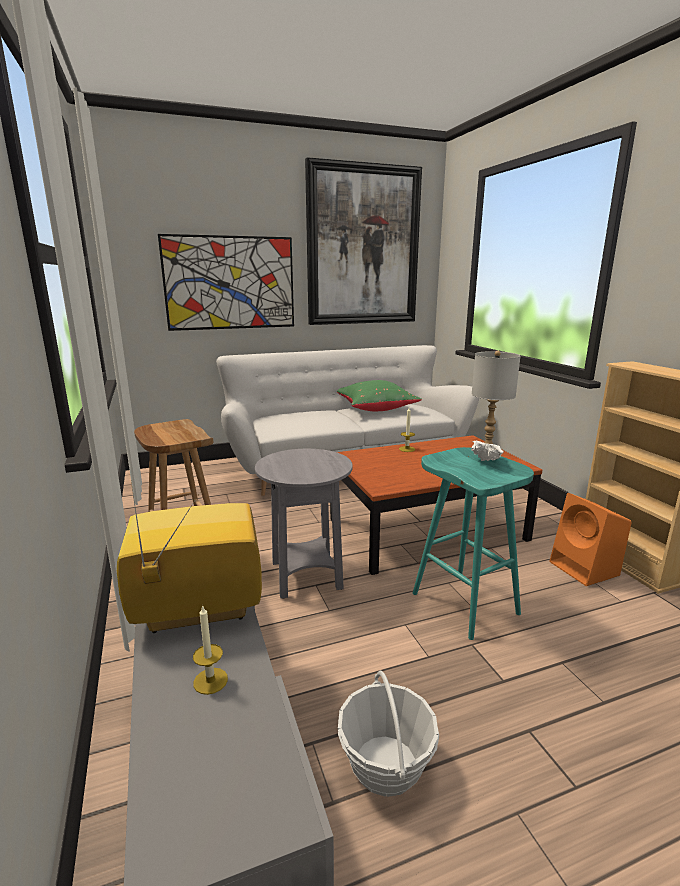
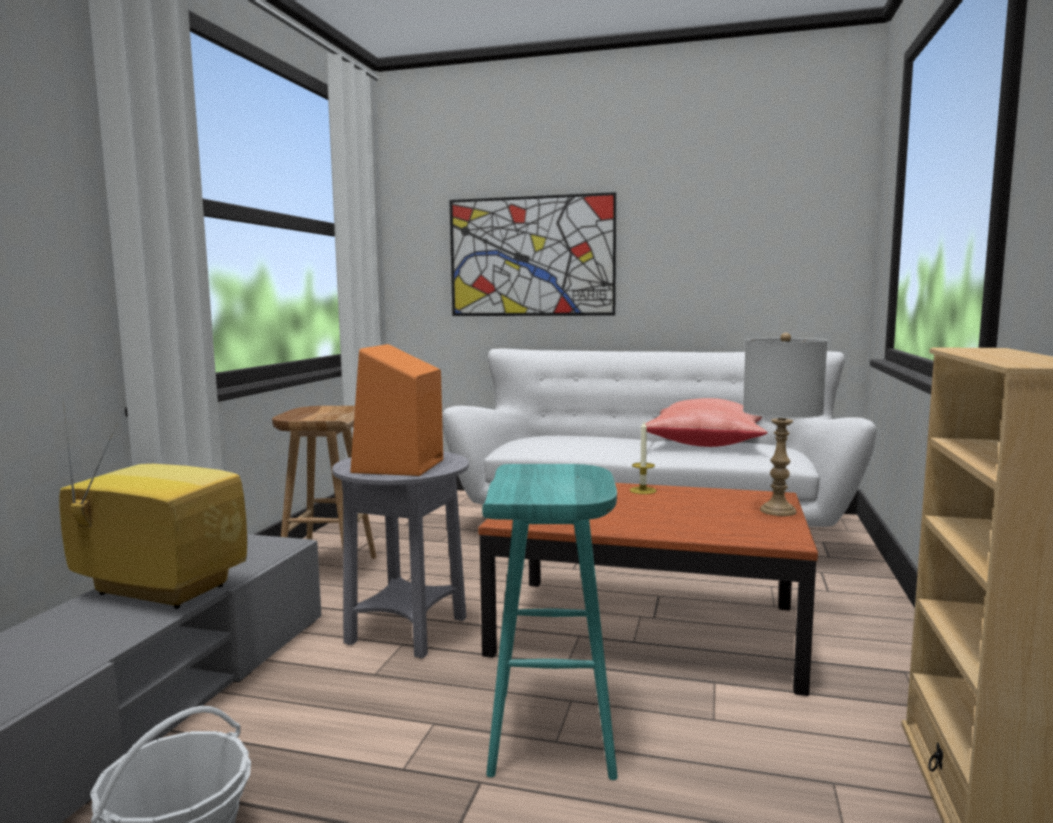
camera: 35 degrees right, 10 degrees down
(210, 681) = (62, 643): candle -> none
(363, 246) = (729, 198): picture -> none
(375, 409) = (706, 444): green pillow -> red pillow
(485, 461) = (576, 482): white bowl -> none
(585, 569) = (851, 770): orange speaker -> orange speaker (398, 467)

